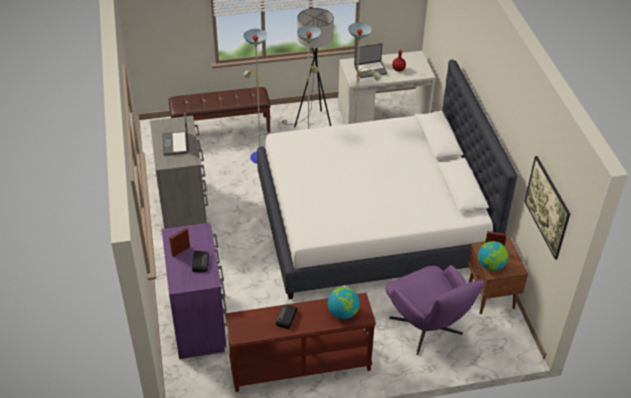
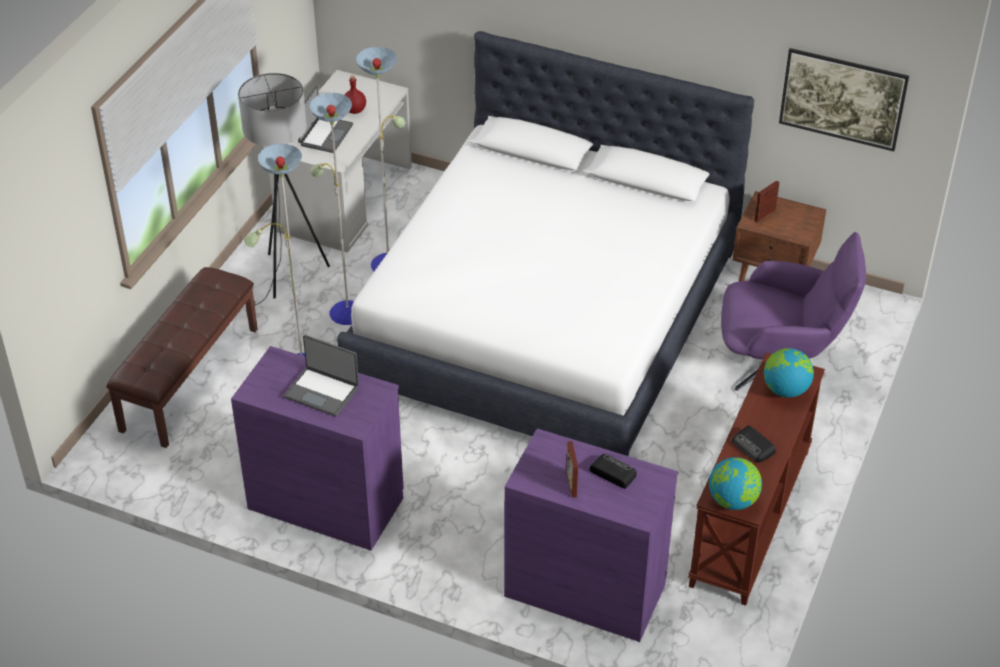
camera: 55 degrees left, 0 degrees up
(183, 206) = (326, 501): grey dresser -> purple dresser
(490, 266) = (789, 231): globe -> globe (733, 501)

